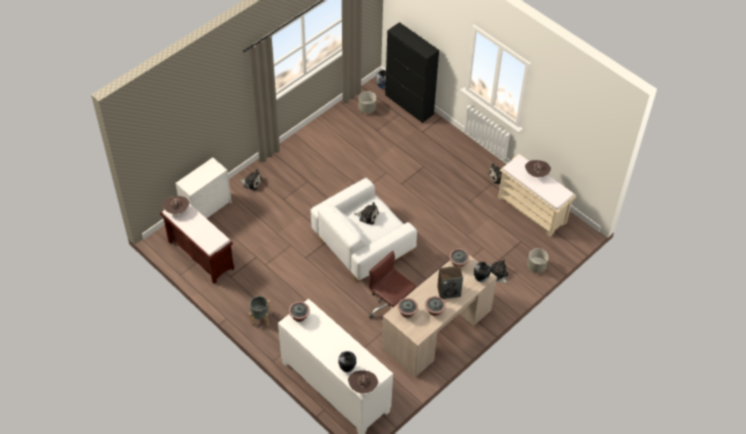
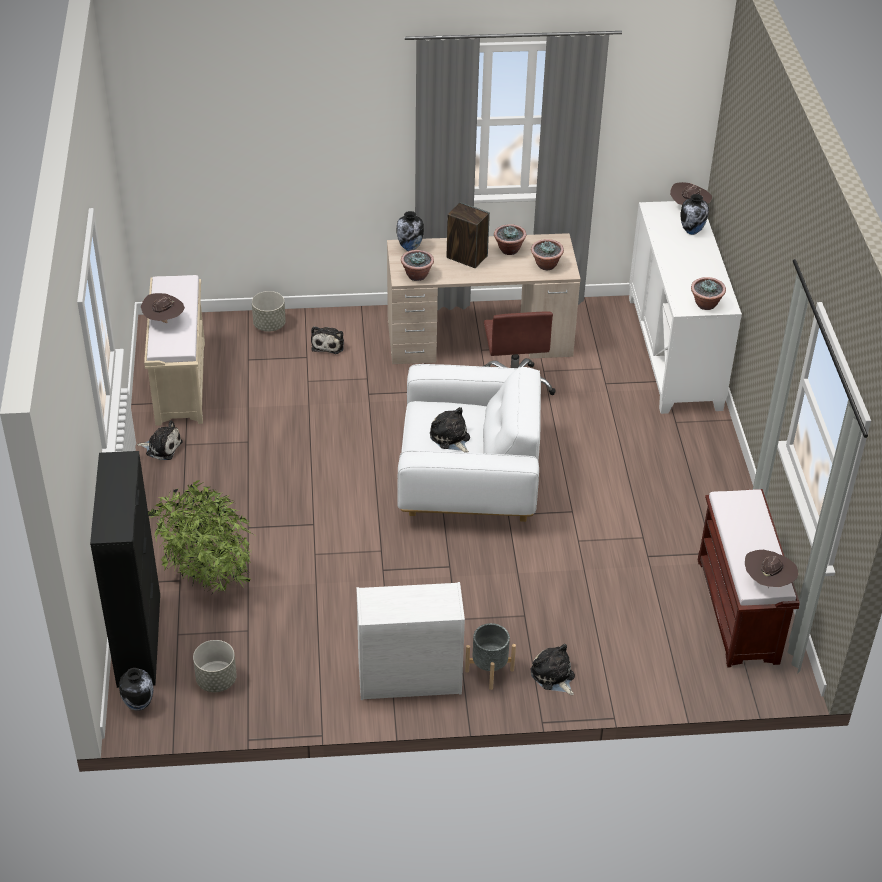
camera: 140 degrees left, 10 degrees down
(207, 208) = (670, 679): white dresser -> white dresser (408, 678)
(260, 317) = (709, 476): grey planter -> grey planter (489, 670)
(414, 138) = (206, 578): none -> potted plant

